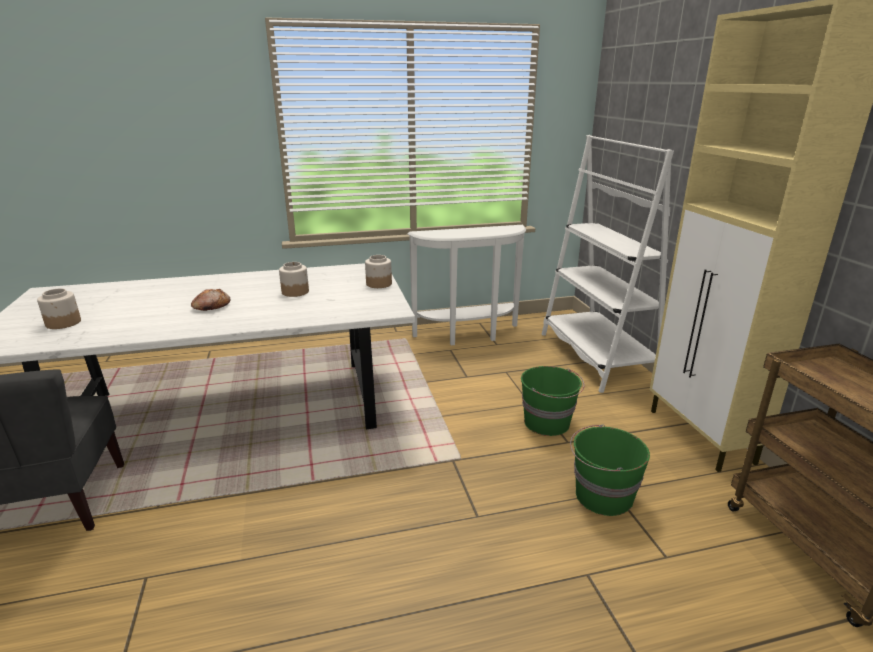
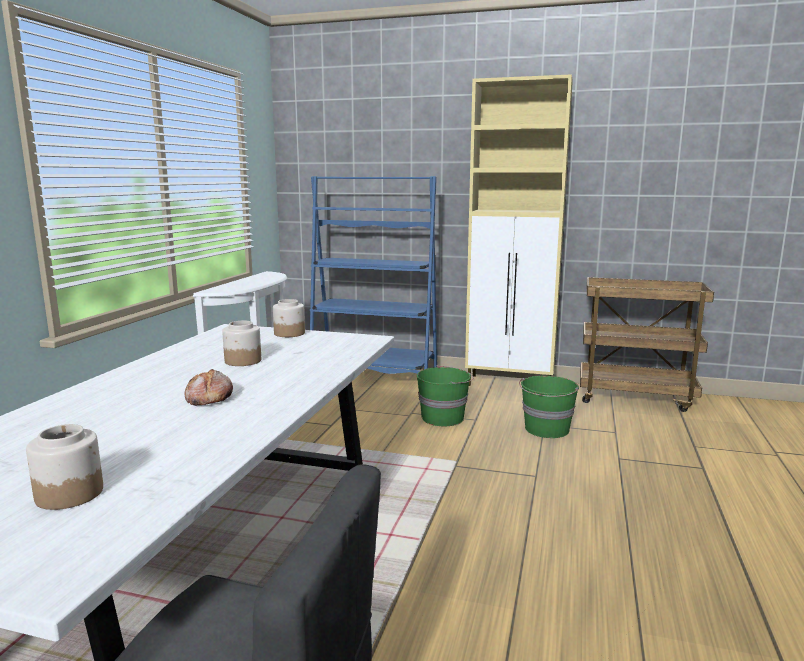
camera: 60 degrees left, 10 degrees down
(596, 357) = (374, 375): white bookcase -> blue bookcase

